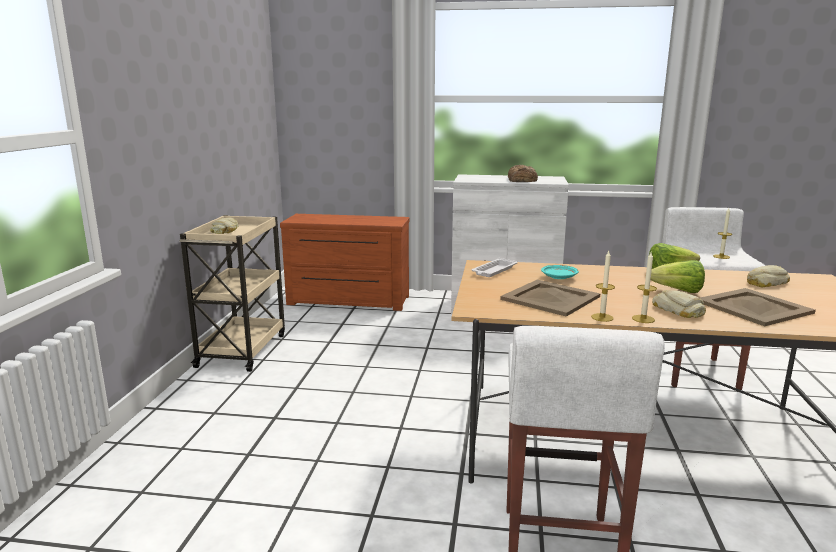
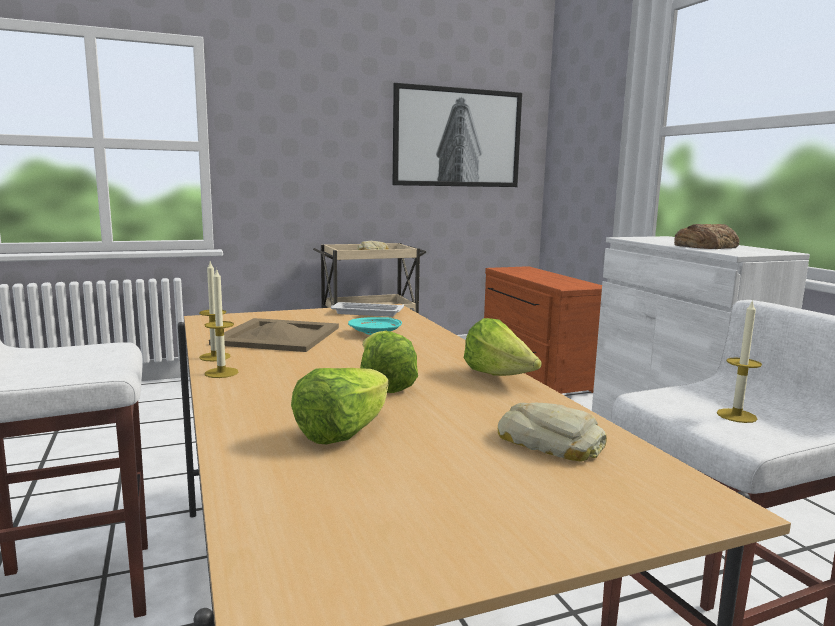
camera: 60 degrees right, 5 degrees down
(238, 100) = (458, 138): none -> picture
(678, 310) = (281, 387): bread -> none
(754, 307) = (343, 432): beige tray -> lettuce

